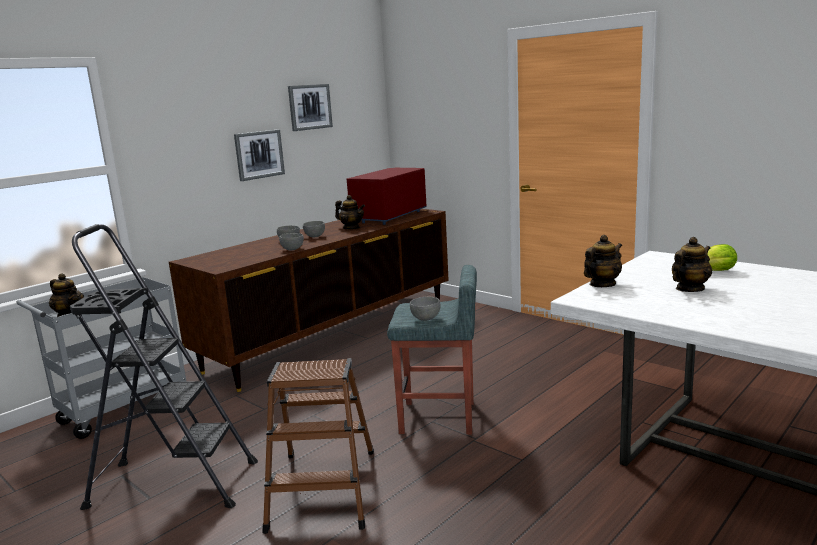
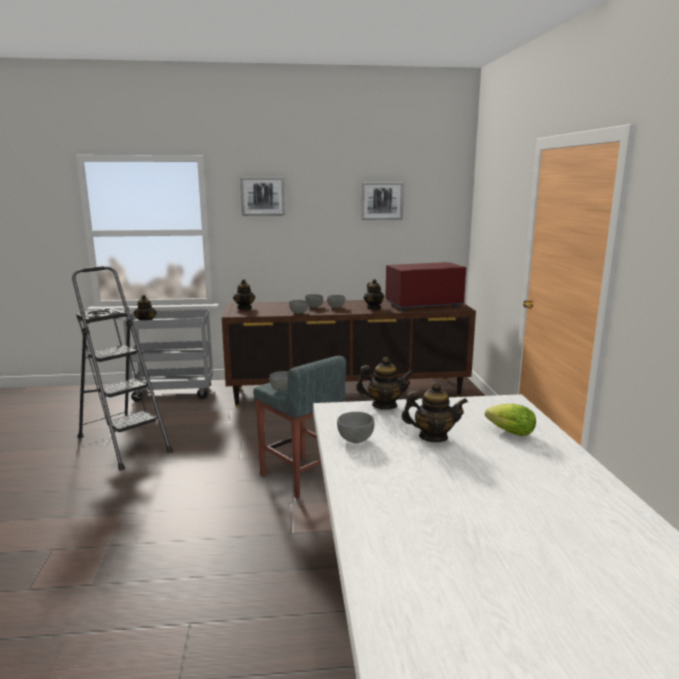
camera: 40 degrees right, 0 degrees up
(211, 260) = (245, 308): none -> teapot
(259, 154) = (326, 235): picture -> picture (263, 196)
(323, 488) = (169, 484): brown step ladder -> none
(658, 309) = (356, 440): none -> grey bowl

